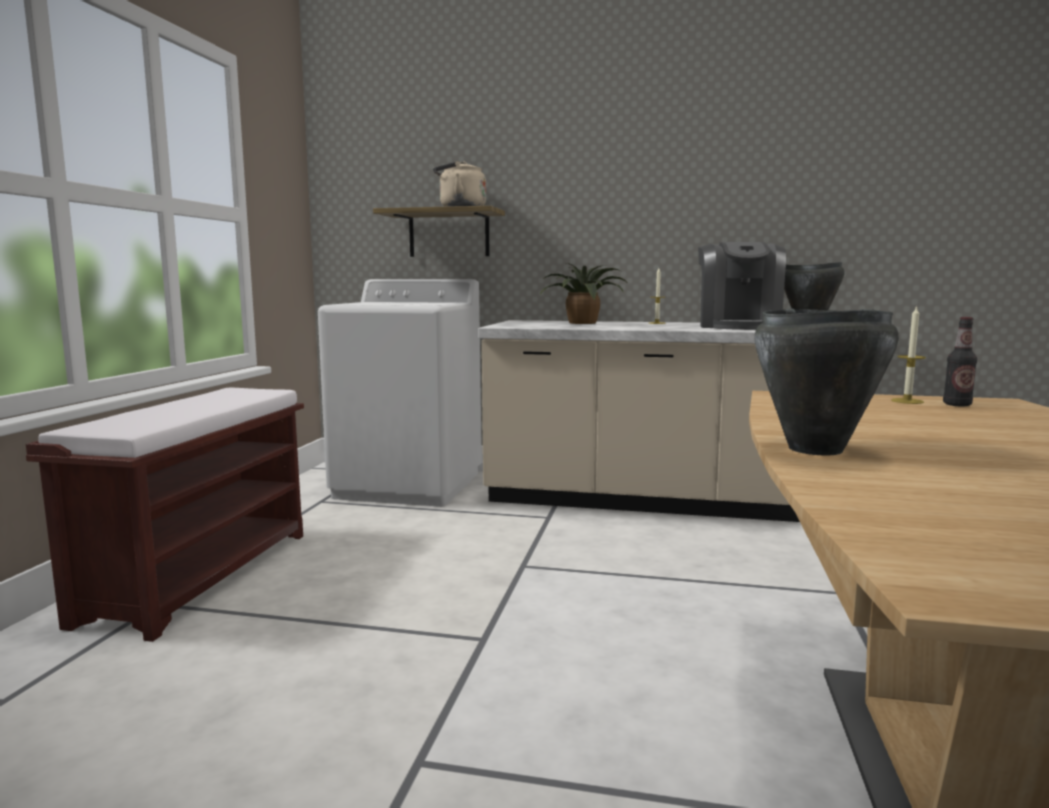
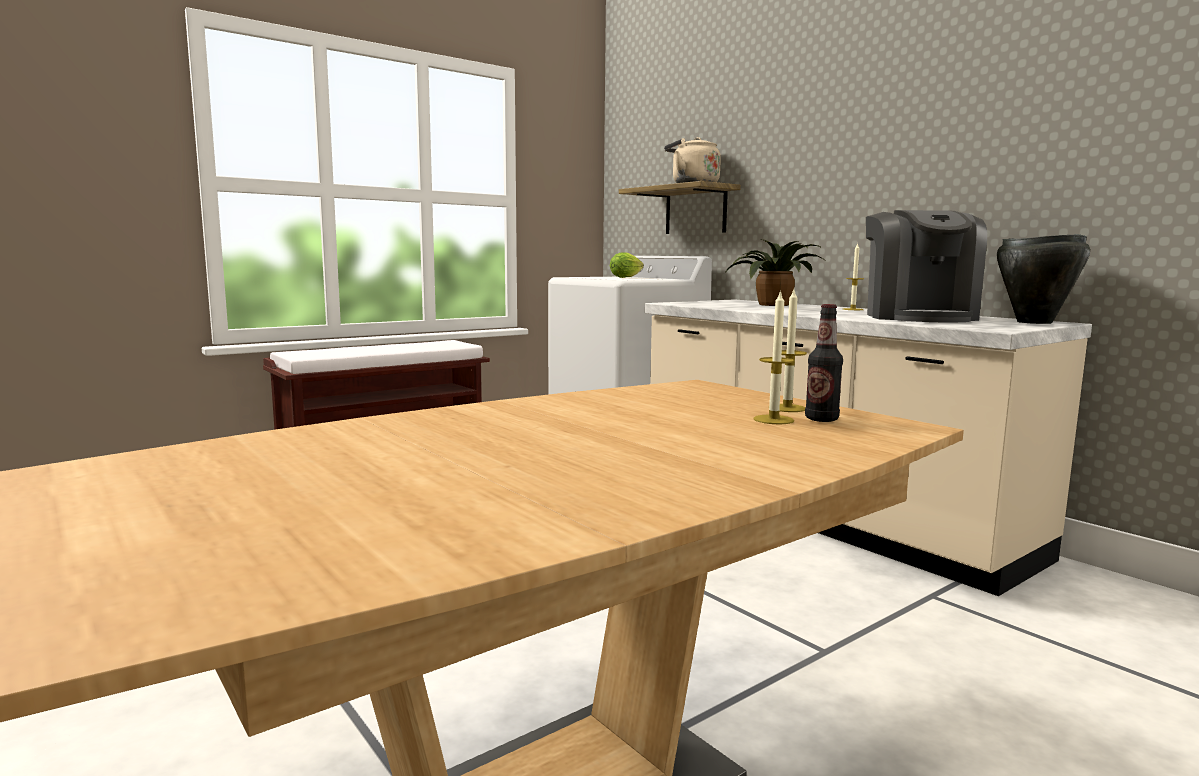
camera: 40 degrees right, 0 degrees up
(399, 302) = (627, 277): none -> lettuce
(738, 326) = (917, 317): coffee machine -> coffee machine turned 45 degrees counterclockwise
(815, 449) = (443, 416): black cooking pot -> none
(946, 409) = (773, 420): none -> candle

